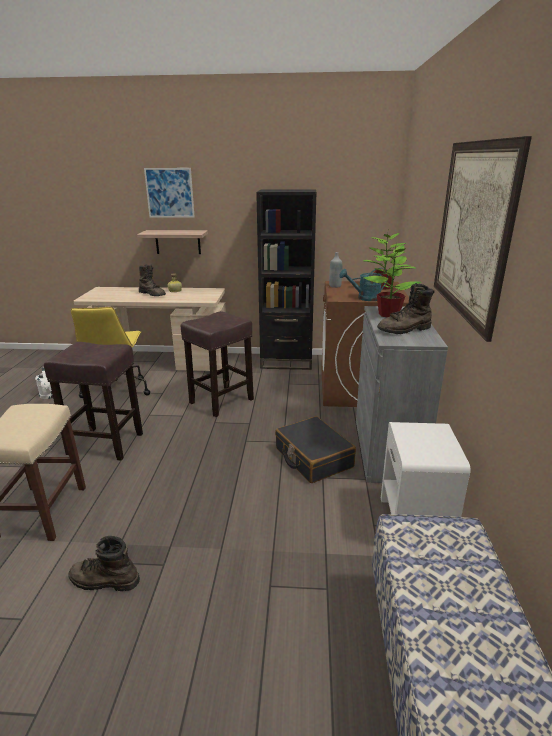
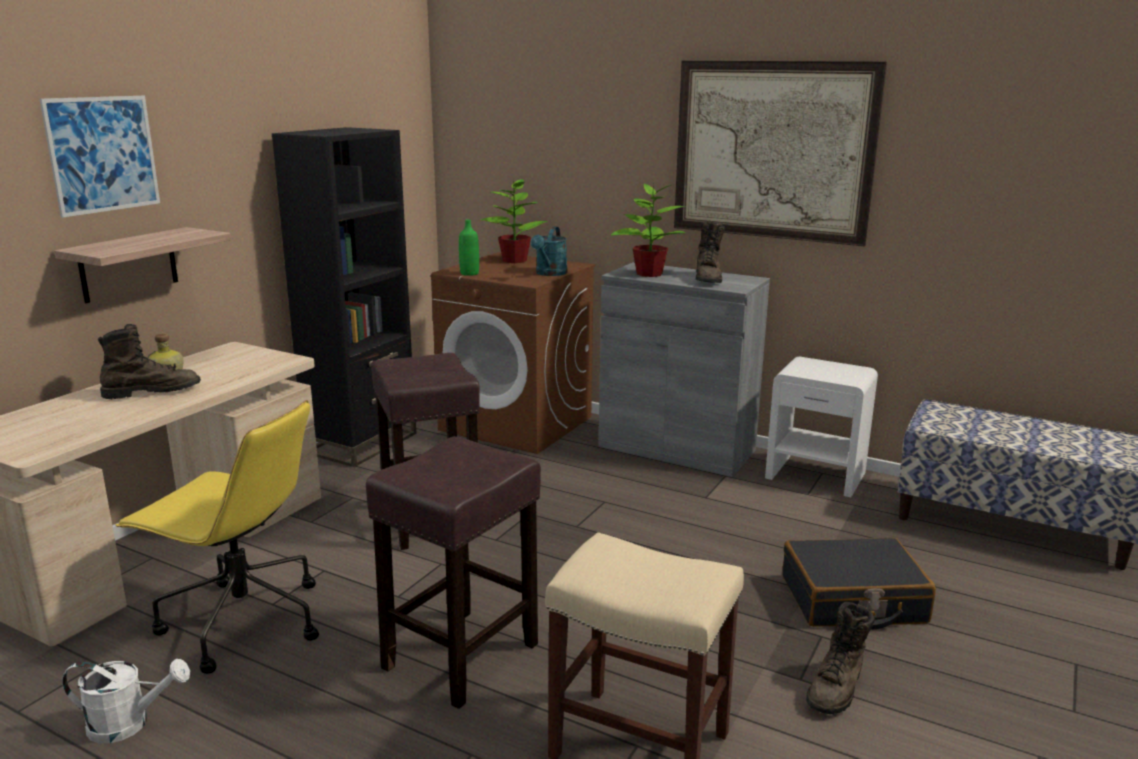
camera: 65 degrees left, 5 degrees down
(313, 458) = (659, 492): black suitcase -> black suitcase (852, 600)
(335, 286) = (469, 273): grey bottle -> green bottle

